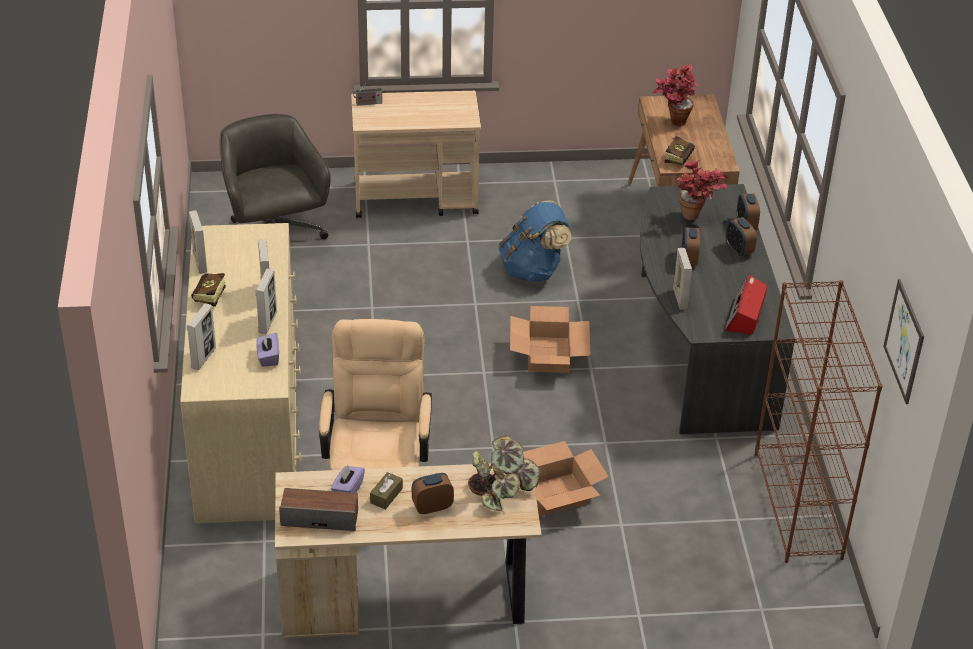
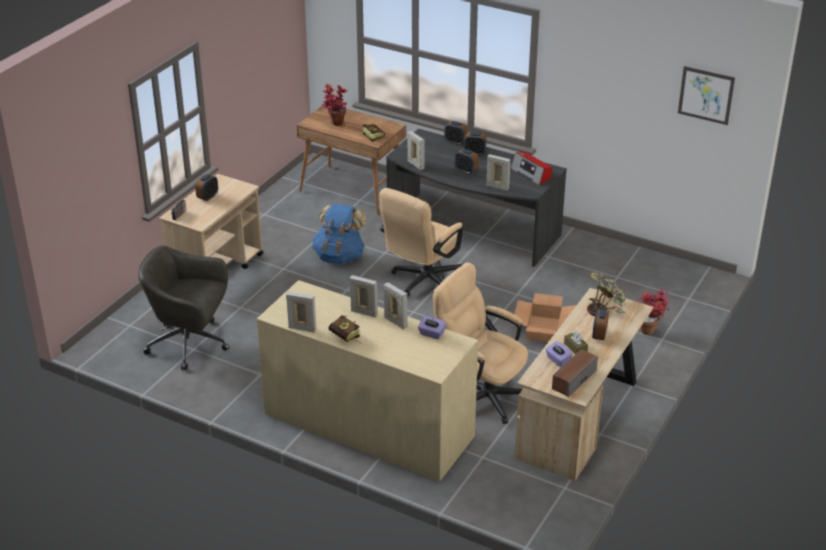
camera: 55 degrees left, 5 degrees down
(203, 358) = (406, 359): picture frame -> picture frame (415, 165)
(421, 105) = (208, 197): none -> alarm clock
(548, 354) = (422, 282): cardboard box -> beige office chair
(696, 217) = (432, 154): potted plant -> potted plant (651, 330)
(798, 506) = (624, 254): brown bookcase -> none

